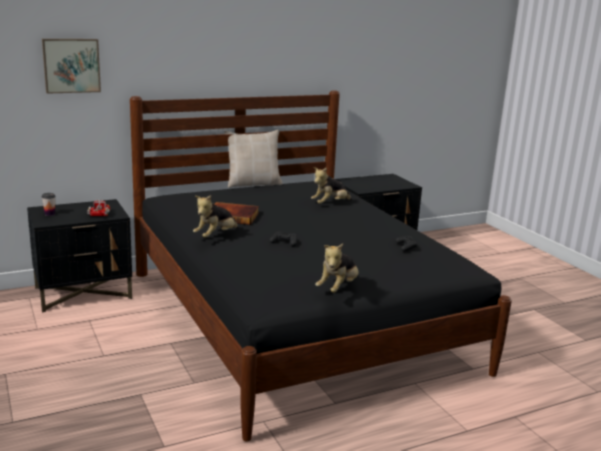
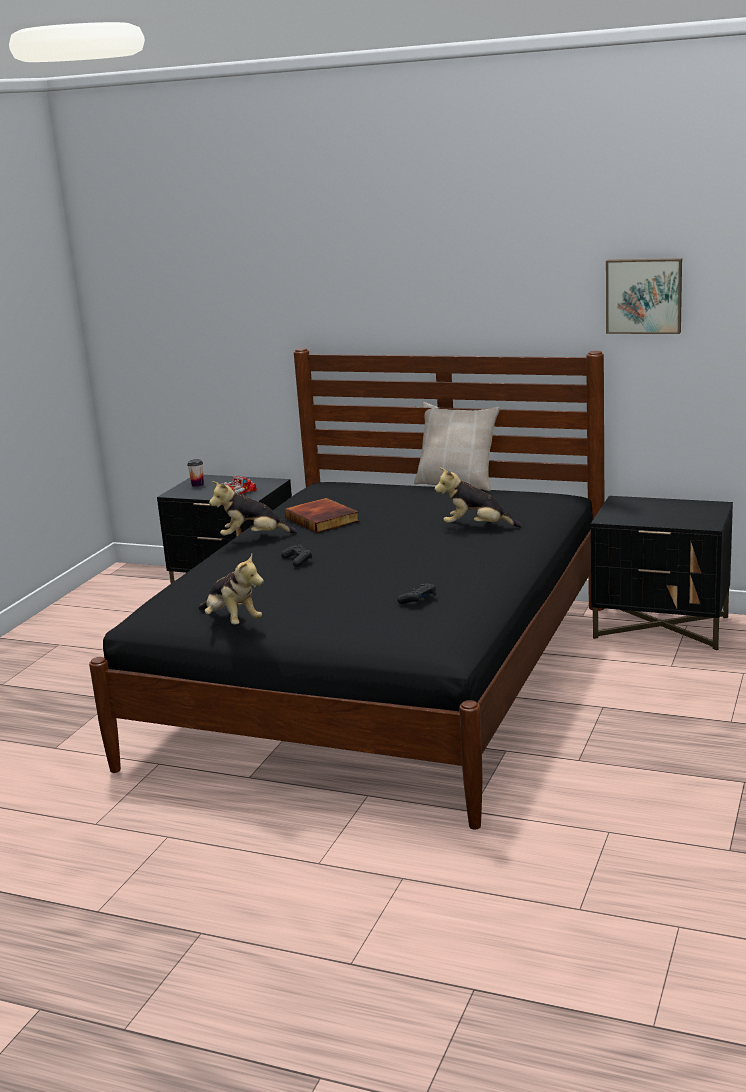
camera: 50 degrees right, 0 degrees up
(71, 65) = (236, 307): picture -> picture (644, 295)
(338, 288) = (232, 621): plush toy -> plush toy turned 120 degrees counterclockwise

